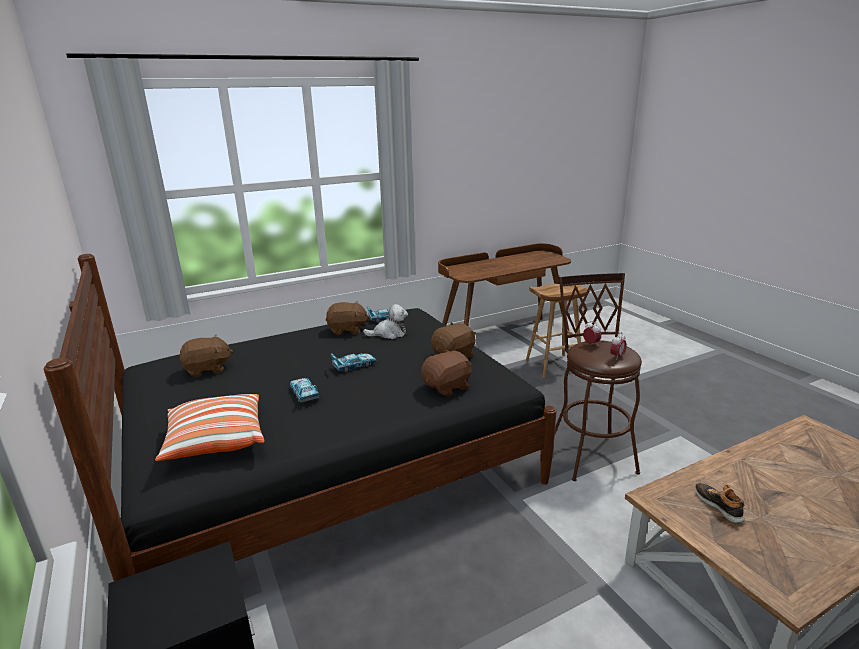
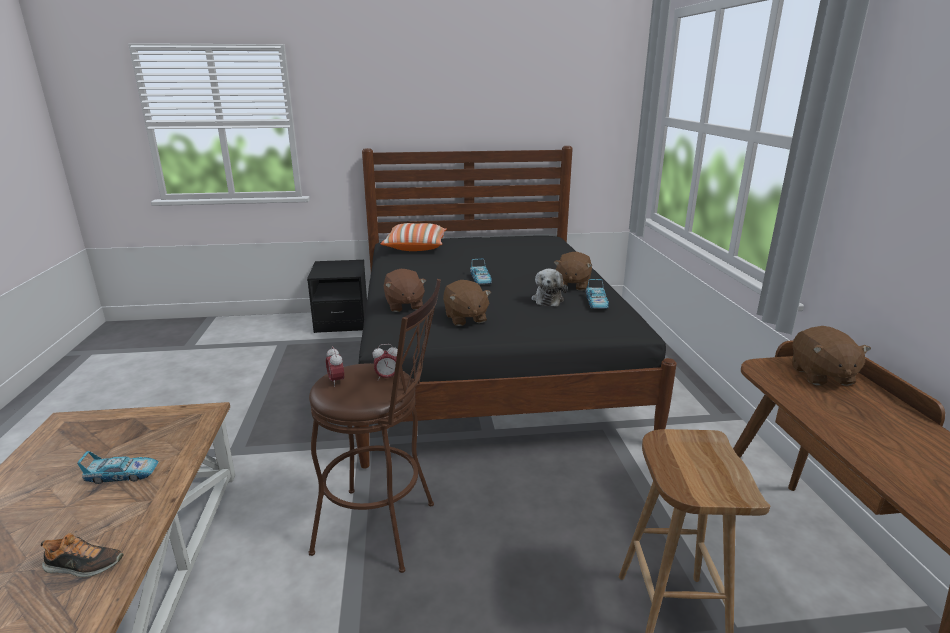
camera: 110 degrees right, 0 degrees up
(207, 369) = (520, 245): brown plush toy -> brown plush toy (821, 375)
(304, 393) = (448, 264): toy car -> toy car (122, 475)
(719, 506) = (146, 441): shoe -> shoe (83, 566)

